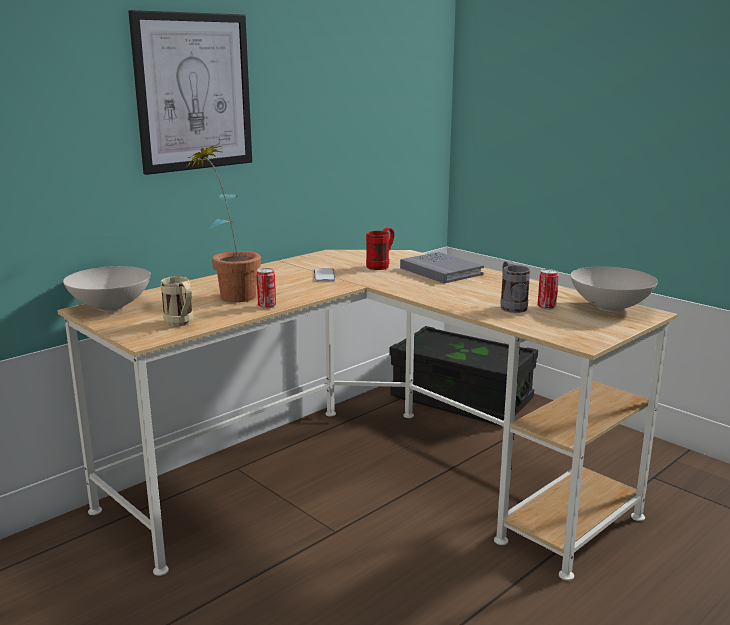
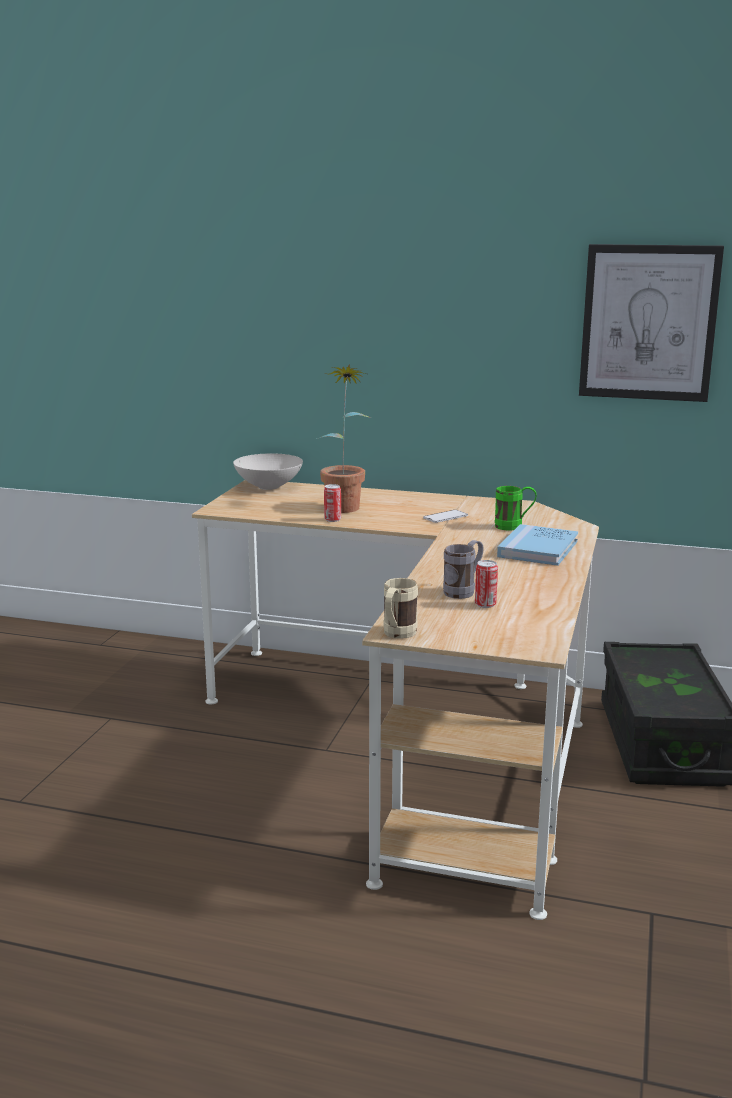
camera: 60 degrees right, 0 degrees up
(181, 324) = (258, 510): beige mug -> beige mug (396, 635)
(193, 92) = (390, 316): picture -> picture (648, 323)
(381, 266) = (514, 527): red mug -> green mug
(441, 271) = (538, 549): grey book -> blue book
(609, 307) = (529, 630): white bowl -> none

